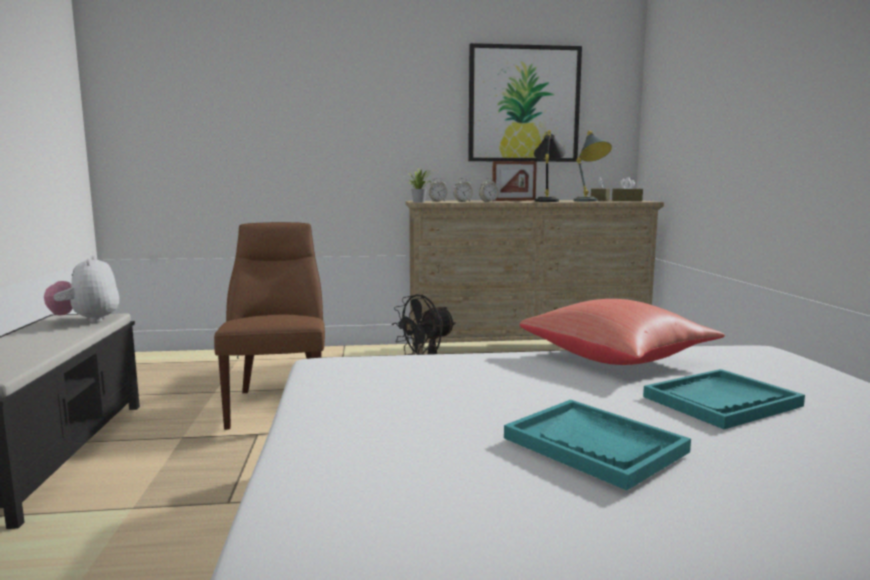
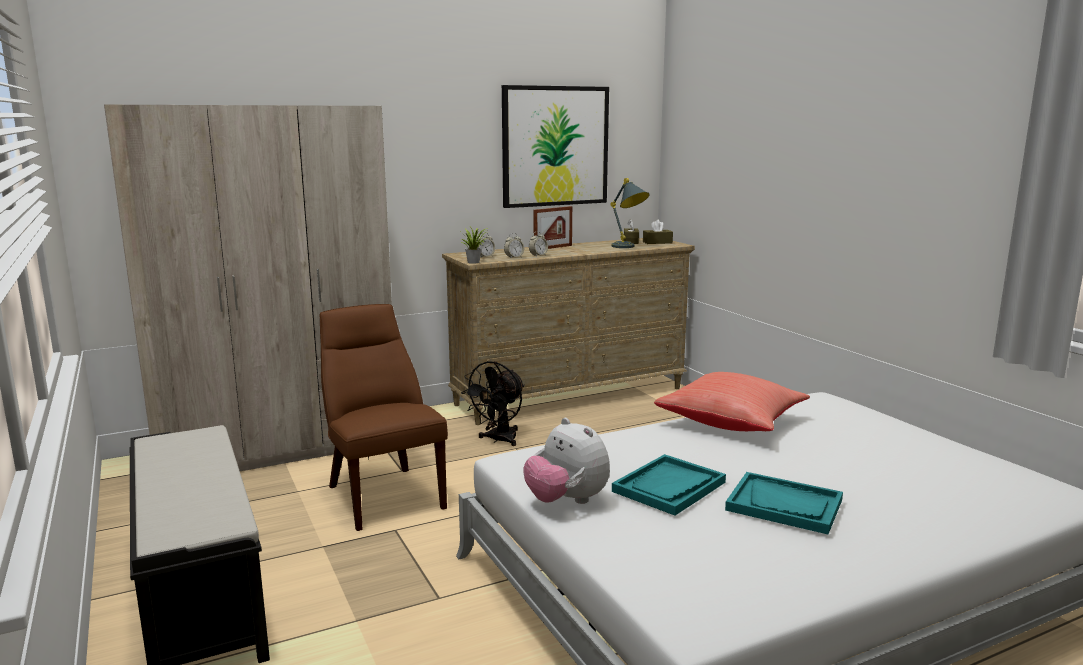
camera: 20 degrees left, 5 degrees up
(87, 321) = (195, 442): plush toy -> plush toy (567, 501)
(237, 360) = (279, 448): none -> beige wardrobe
(547, 201) = (589, 249): black table lamp -> none
(721, 401) = (832, 455): turquoise tray -> turquoise tray (669, 487)

